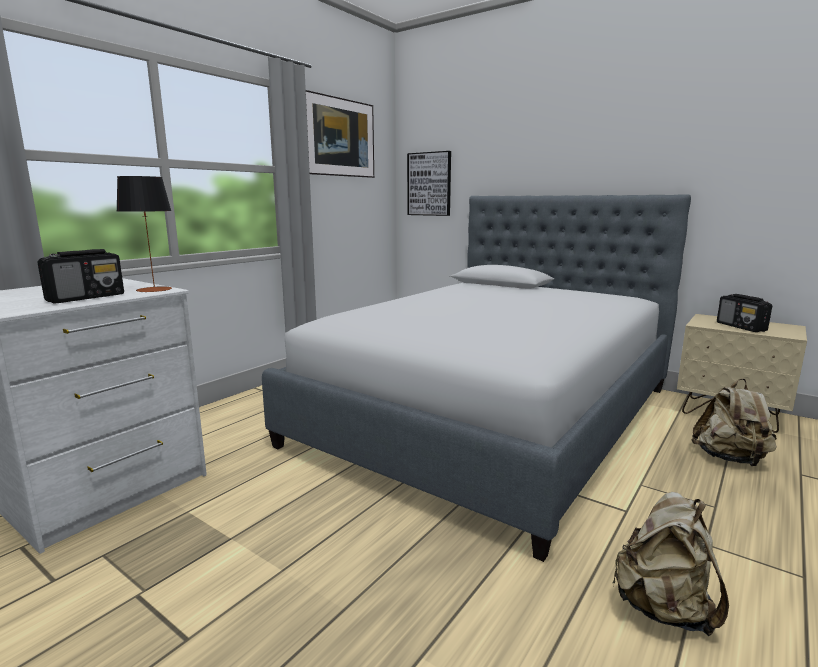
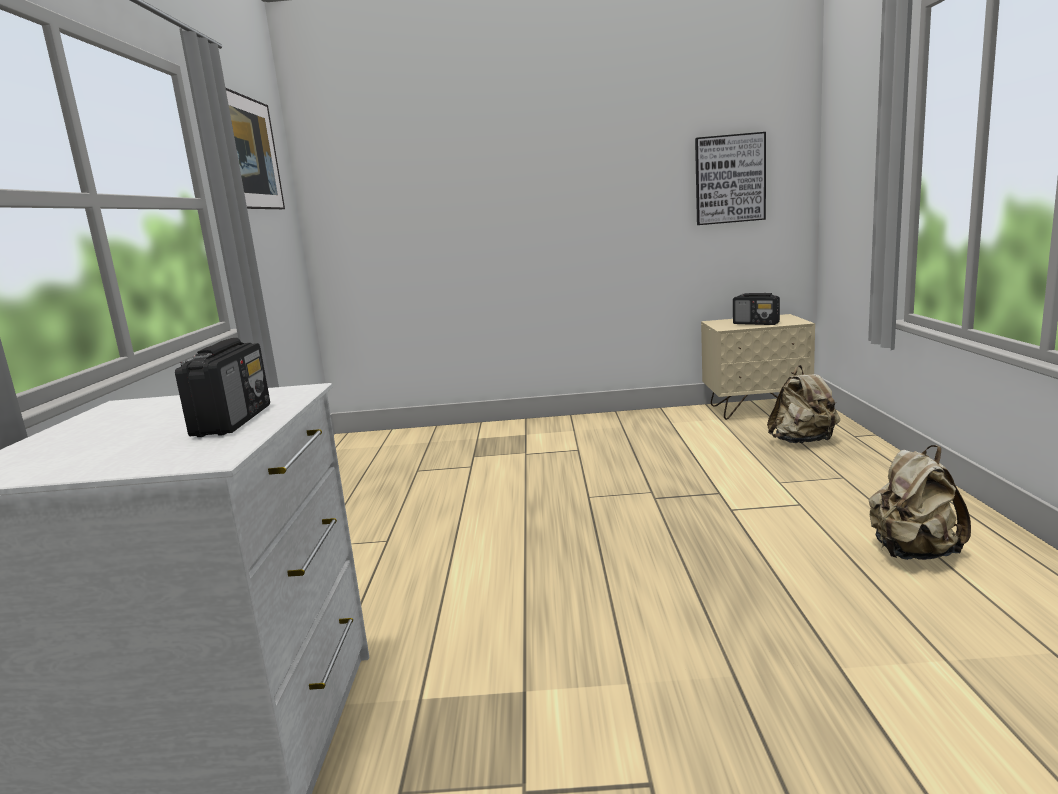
camera: 35 degrees left, 0 degrees up
(154, 289) = (282, 392): table lamp -> none
(429, 184) = (357, 213): picture -> picture (730, 179)
(491, 415) = (580, 474): bed -> none

